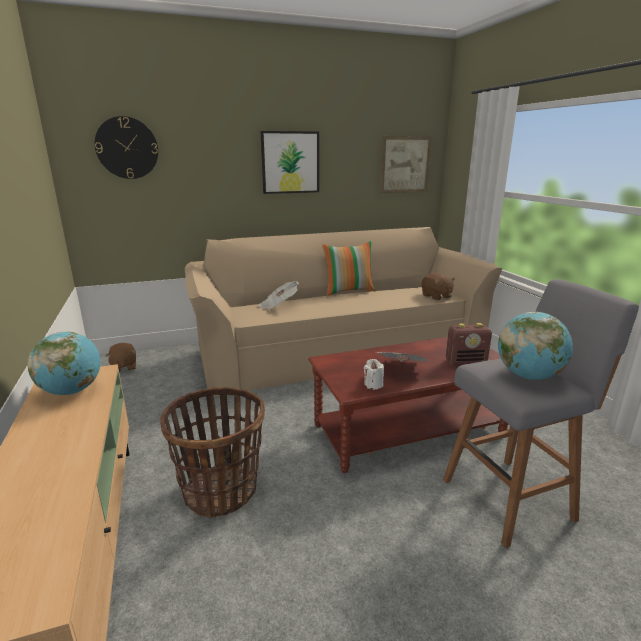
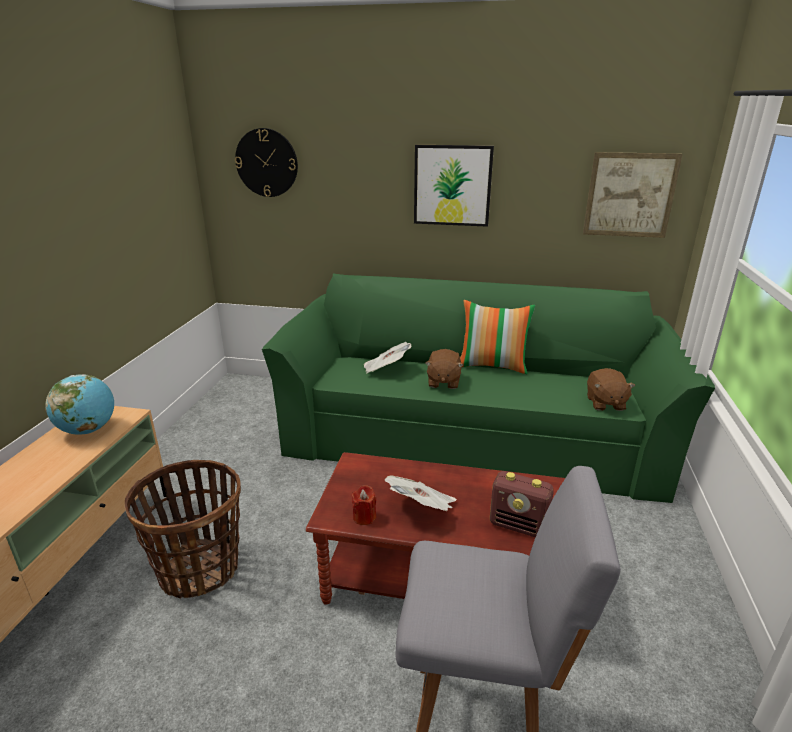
camera: 30 degrees right, 5 degrees up
(123, 367) = (242, 394): brown plush toy -> brown plush toy (443, 382)
(337, 348) = (471, 433): beige sofa -> green sofa
(373, 385) = (364, 517): white candle -> red candle
(528, 376) = (473, 596): globe -> none

